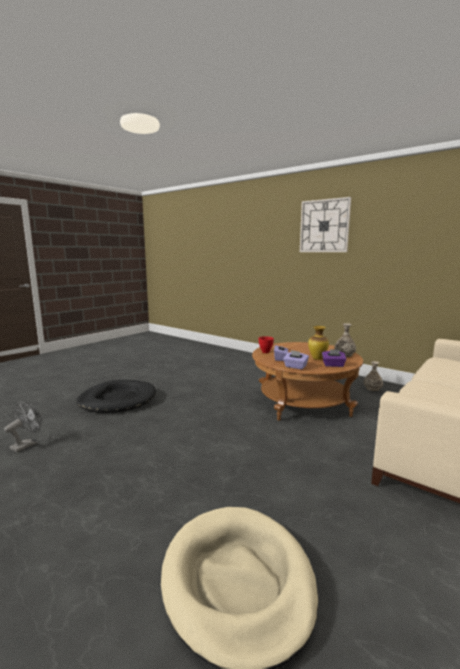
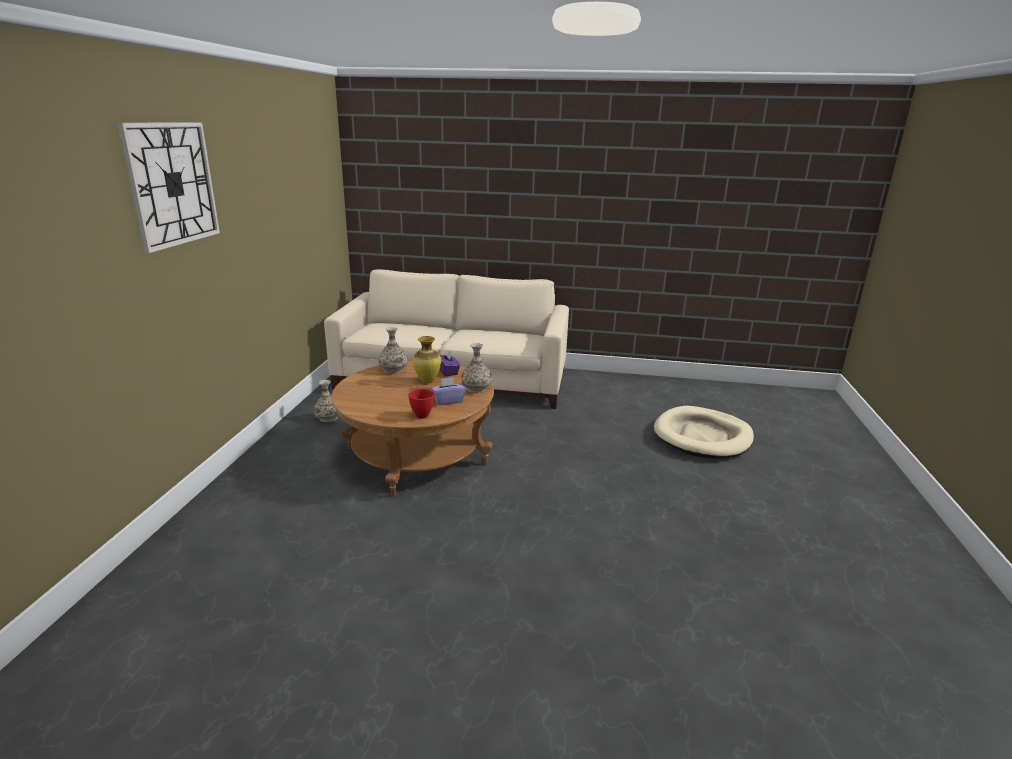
camera: 120 degrees left, 10 degrees up
(27, 444) = (783, 654): grey fan -> none
(117, 400) = (564, 657): black dog bed -> none
(295, 367) = (476, 388): purple tissue box -> vase

